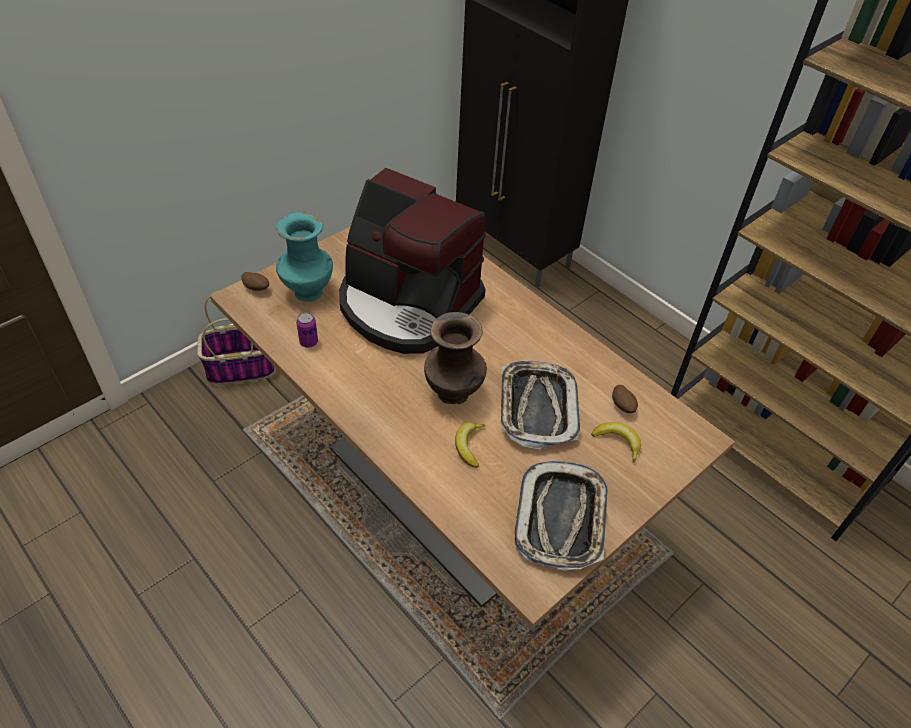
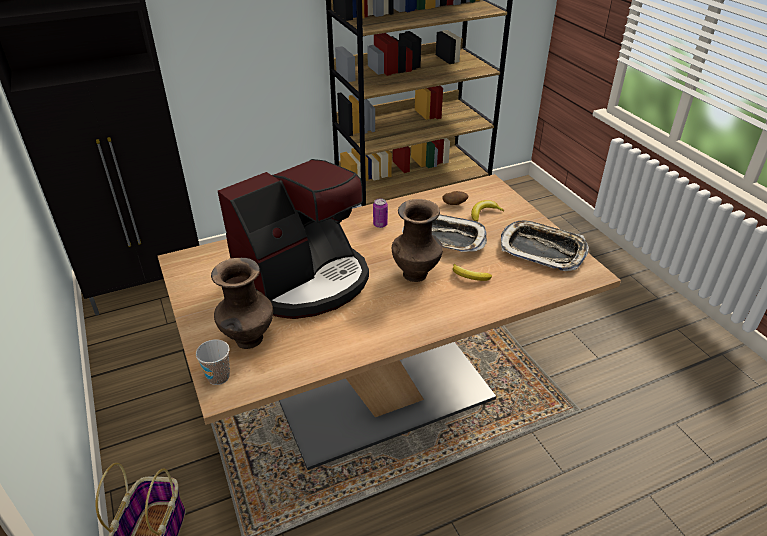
camera: 70 degrees left, 10 degrees down
(256, 288) = (218, 377): potato -> cup
(307, 292) = (248, 340): turquoise vase -> brown vase
(308, 342) = (317, 348): can -> can (380, 224)

